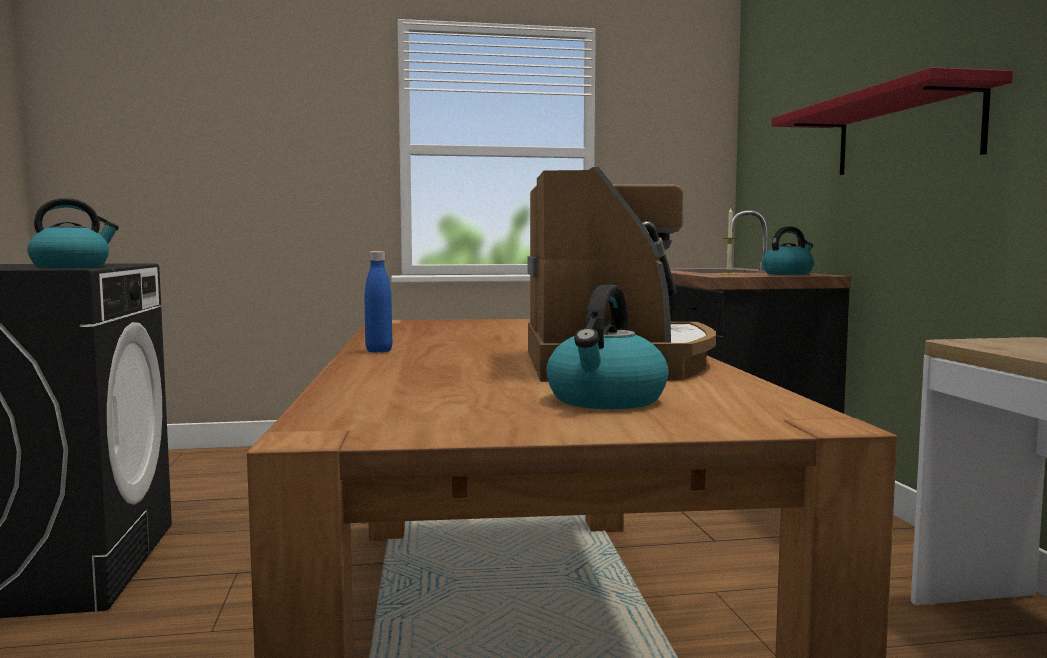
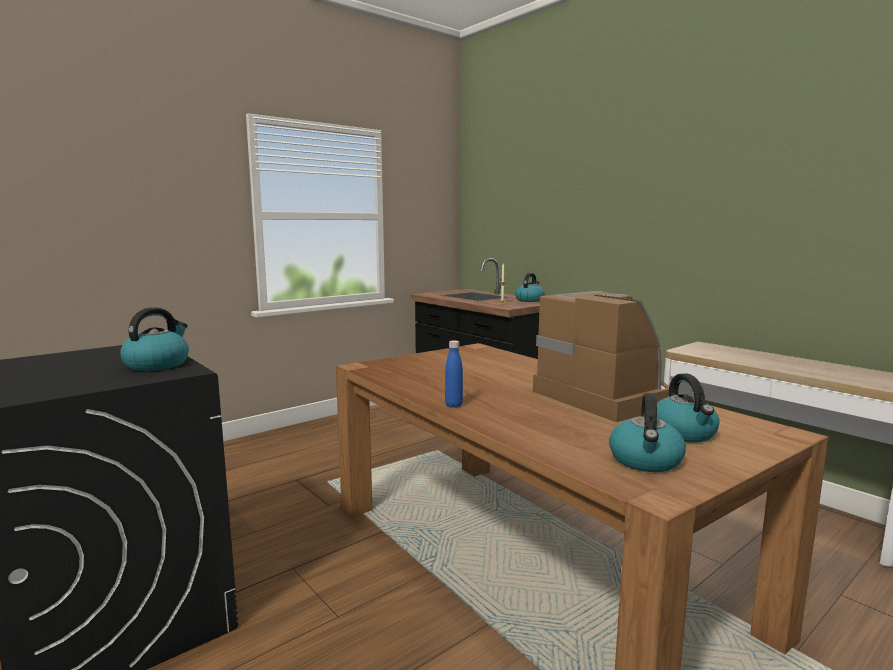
camera: 30 degrees left, 5 degrees up
(437, 411) = (646, 461): none -> kettle
(905, 132) = (604, 225): red shelf -> none

